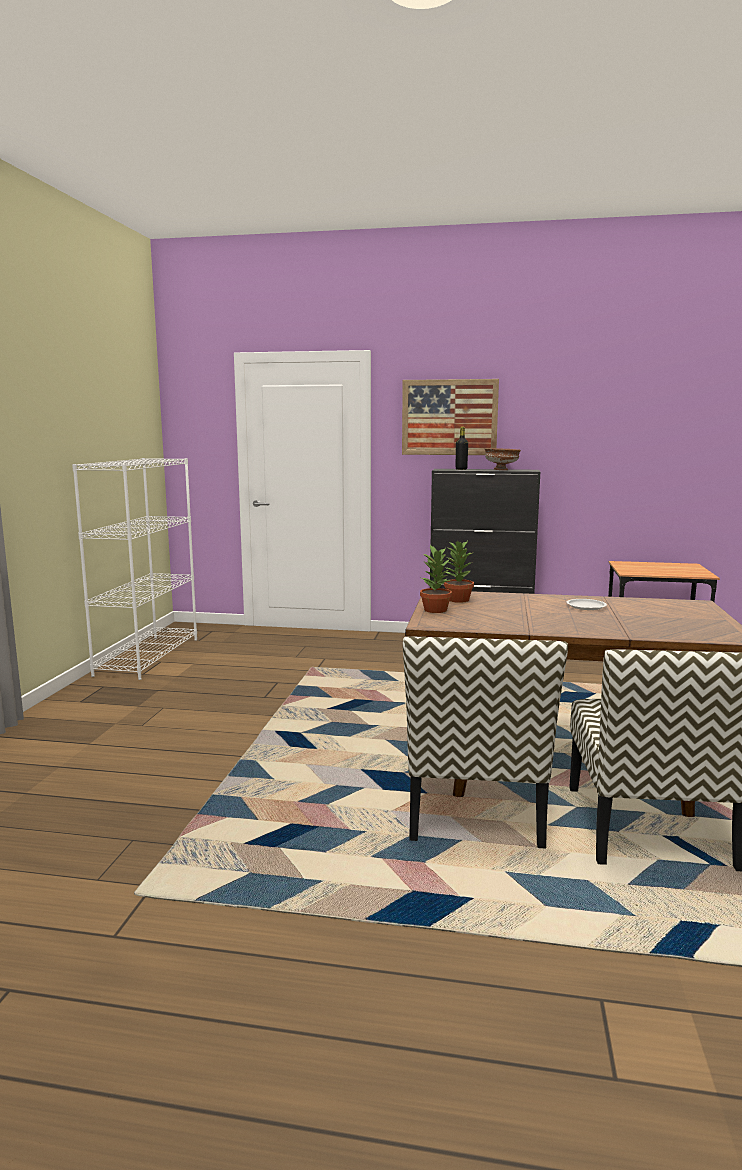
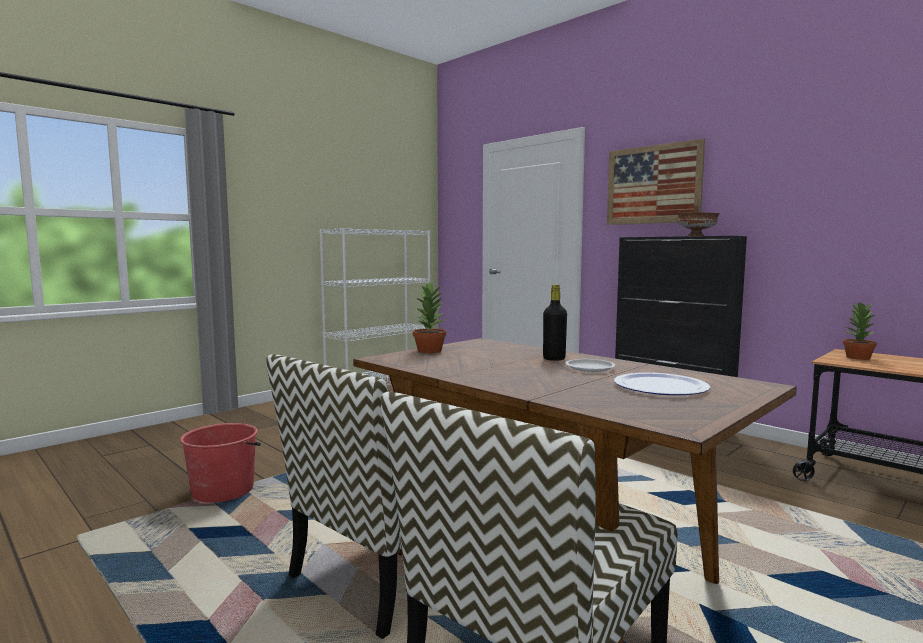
camera: 35 degrees right, 5 degrees down
(202, 804) = (224, 491): none -> red bucket
(457, 600) = (478, 347): potted plant -> potted plant (857, 357)
(461, 469) = (655, 236): black bottle -> black bottle (554, 359)
(661, 614) = (660, 387): none -> plate

